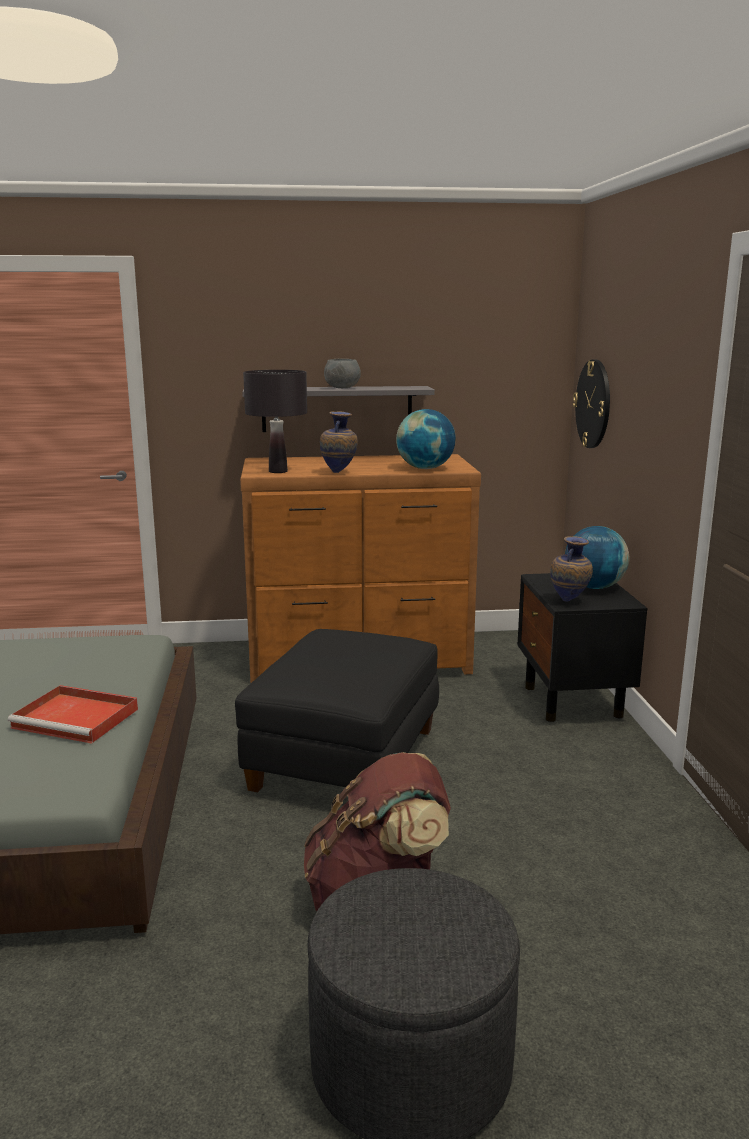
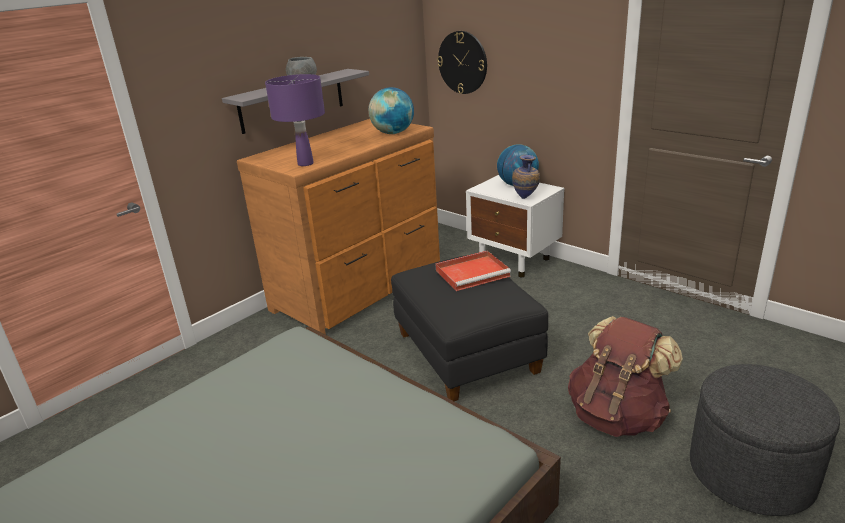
camera: 40 degrees left, 10 degrees up
(78, 718) = (388, 409): red tray -> red tray (473, 273)
(277, 471) = (305, 164): black table lamp -> purple table lamp
(339, 473) = (351, 152): vase -> none
(573, 702) = (515, 261): black nightstand -> white nightstand

